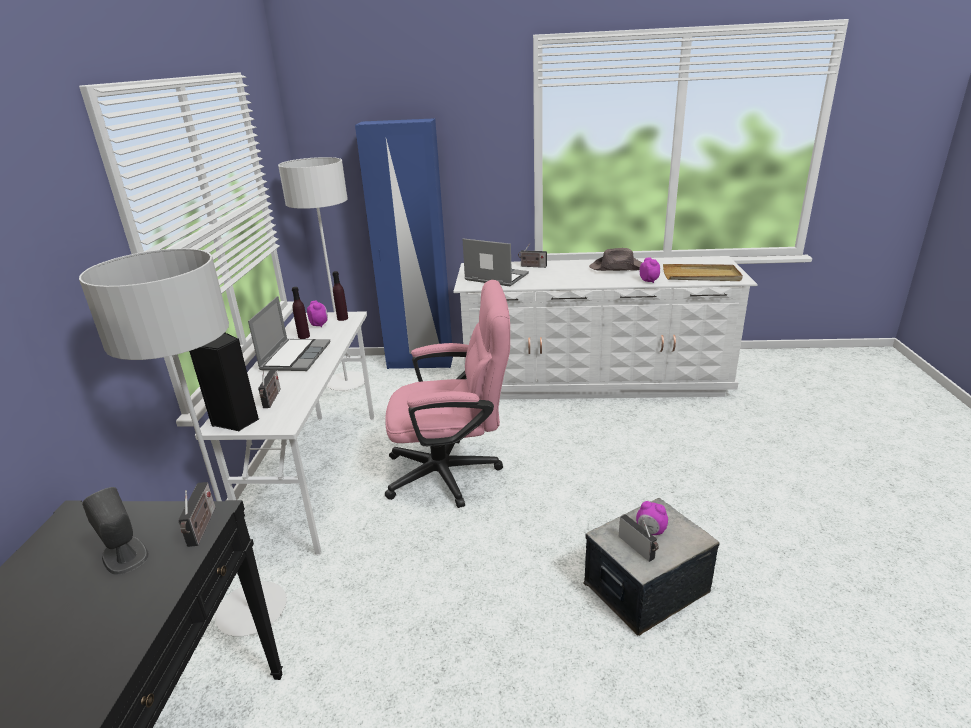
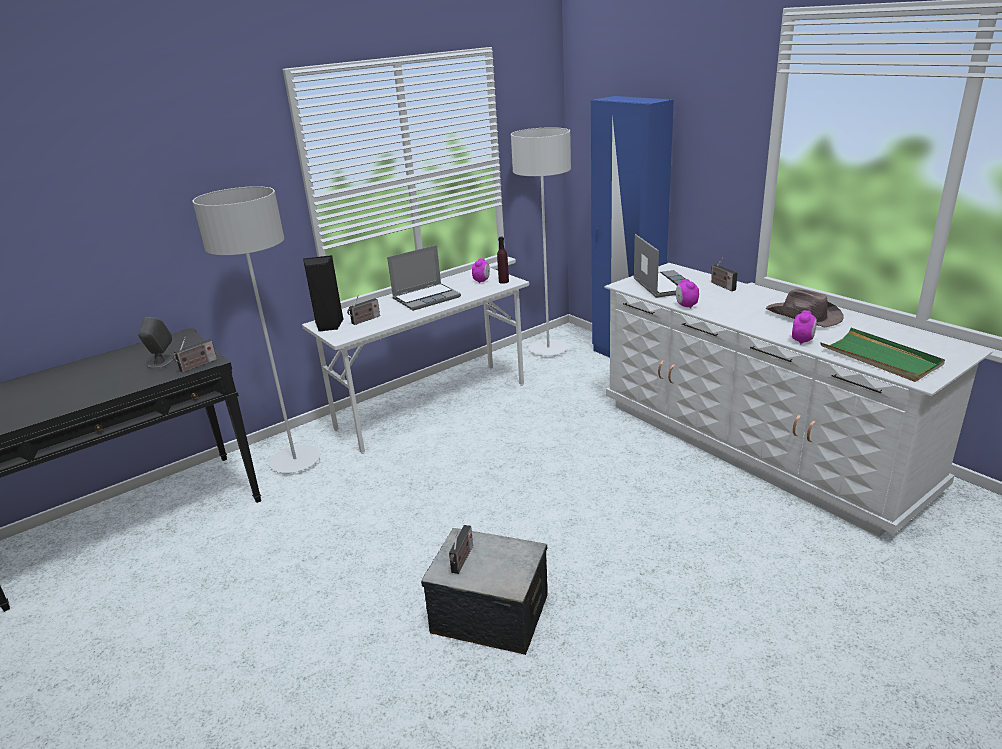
camera: 50 degrees right, 0 degrees up
(304, 336) = (457, 286): purple bottle -> none
(453, 472) = (508, 452): pink office chair -> none
(650, 531) = (491, 558): alarm clock -> alarm clock (686, 306)
(701, 276) = (880, 358): beige tray -> green tray

